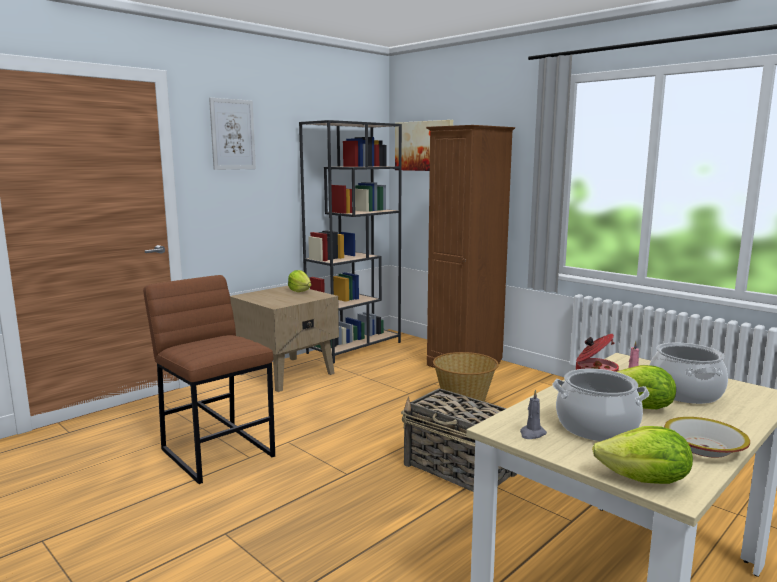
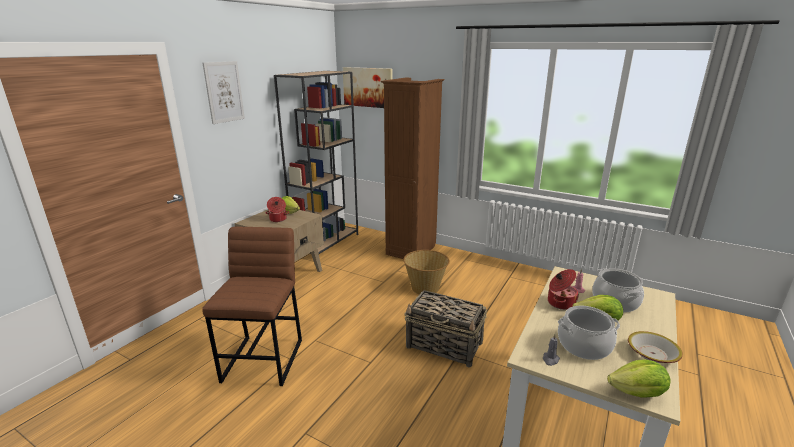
camera: 15 degrees left, 10 degrees up
(216, 451) = (264, 358): brown chair -> brown chair turned 60 degrees clockwise
(281, 296) = (278, 219): none -> cooking pot

